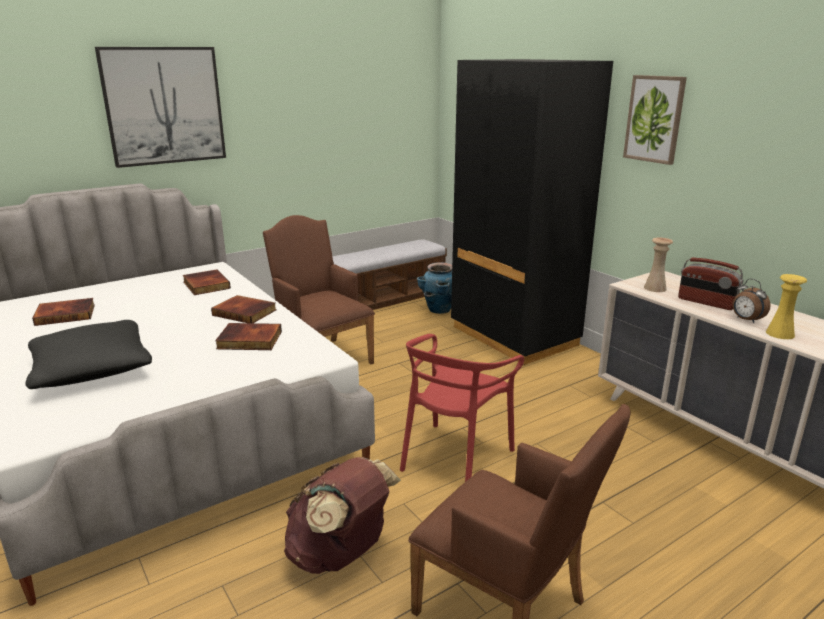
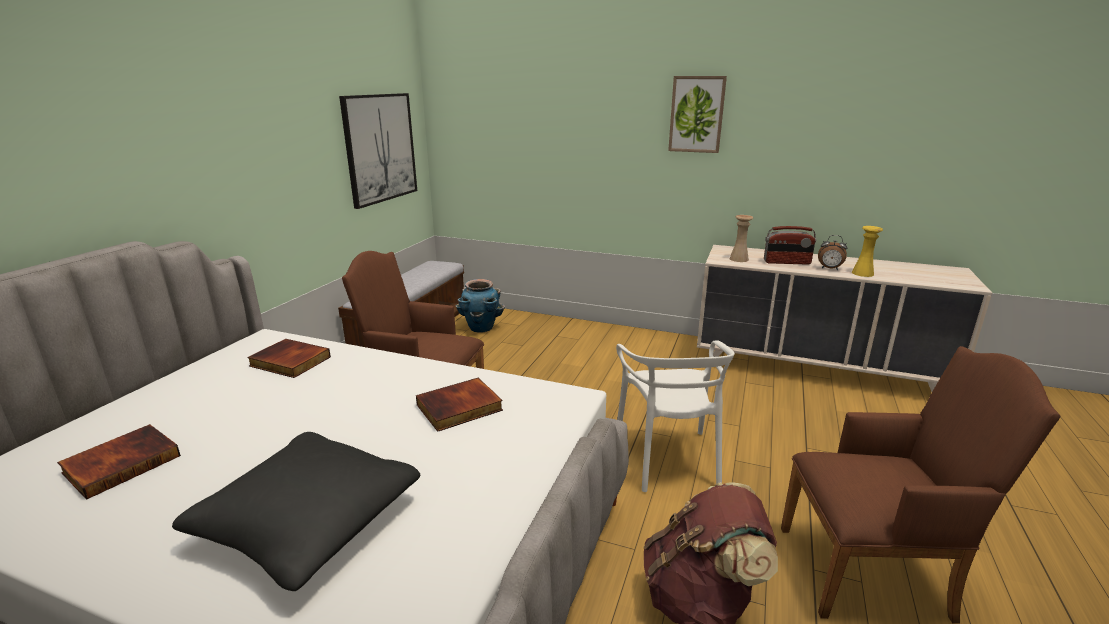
camera: 35 degrees left, 0 degrees up
(164, 106) = (148, 124): picture -> picture (380, 148)
(245, 312) = (399, 378): book -> none
(455, 457) = (668, 459): red chair -> white chair
(513, 336) = (575, 334): black wardrobe -> none

